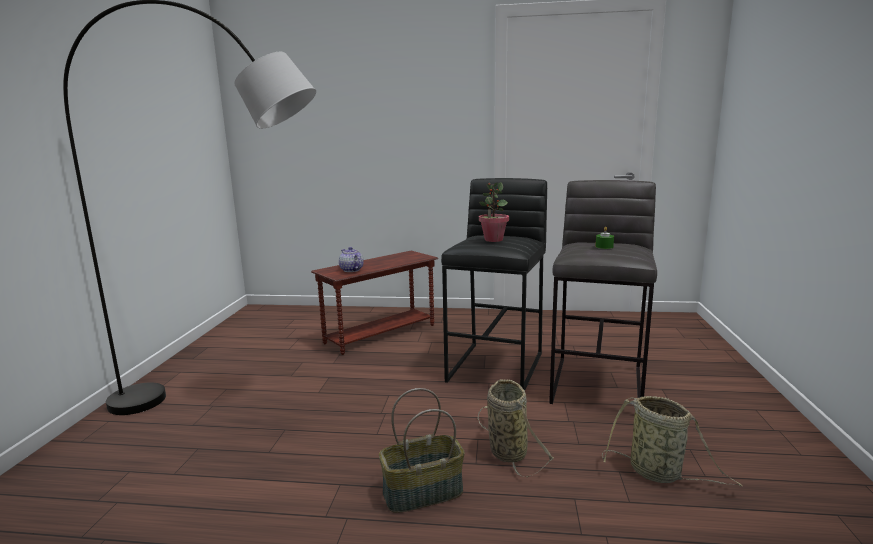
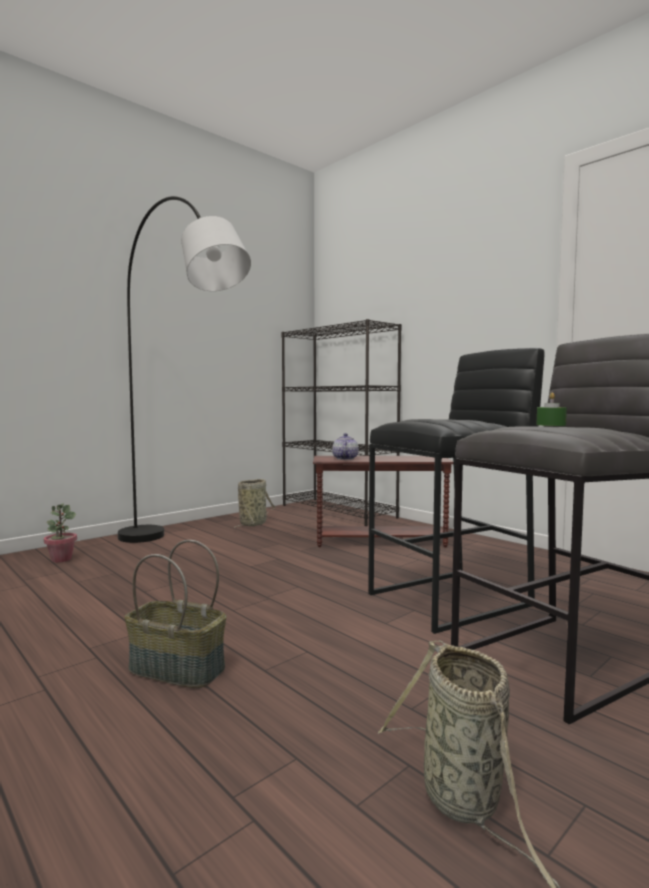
camera: 40 degrees right, 10 degrees down
(296, 313) = (338, 511): none -> black bookcase
(493, 240) = (435, 418): potted plant -> potted plant (61, 559)
(506, 450) = (314, 674): basket -> basket (254, 524)

